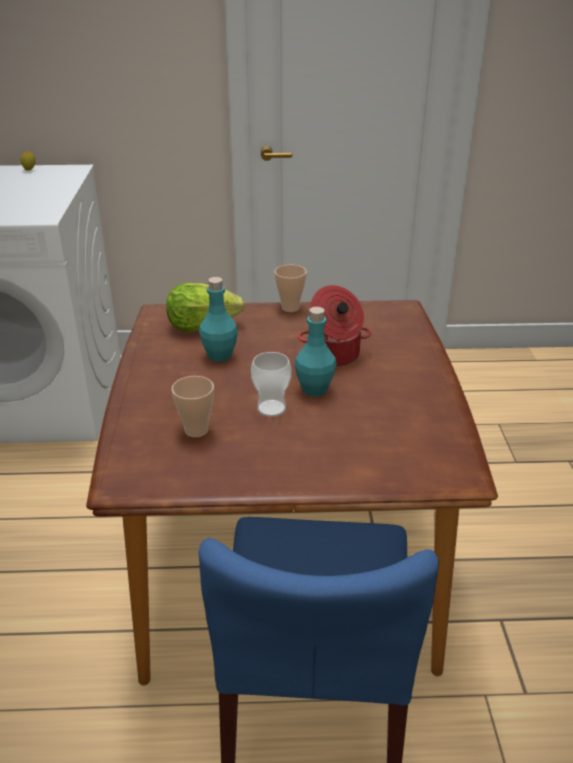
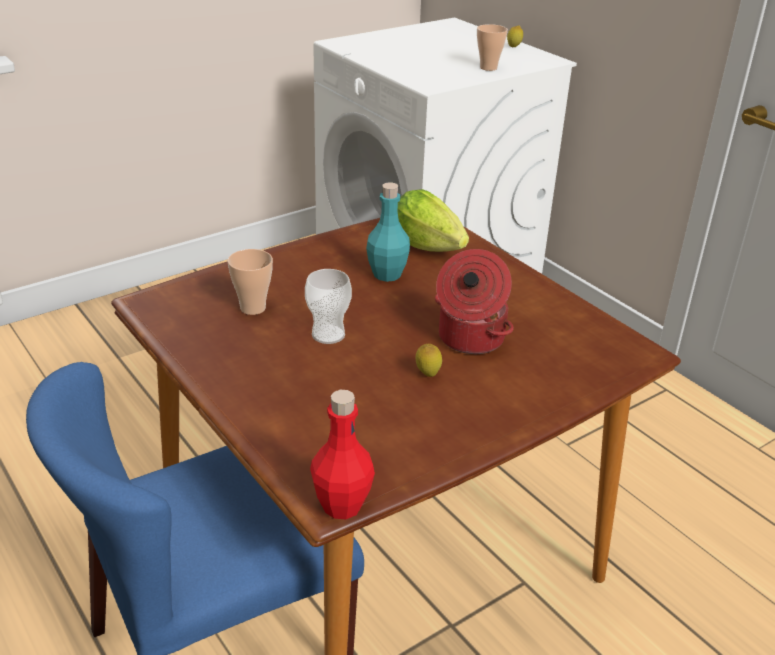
camera: 55 degrees right, 0 degrees up
(290, 308) = (530, 280): cup -> cup (488, 68)
(314, 389) = (389, 348): turquoise bottle -> none
(359, 386) = (427, 374): none -> lemon
(474, 472) = (342, 505): none -> red bottle

